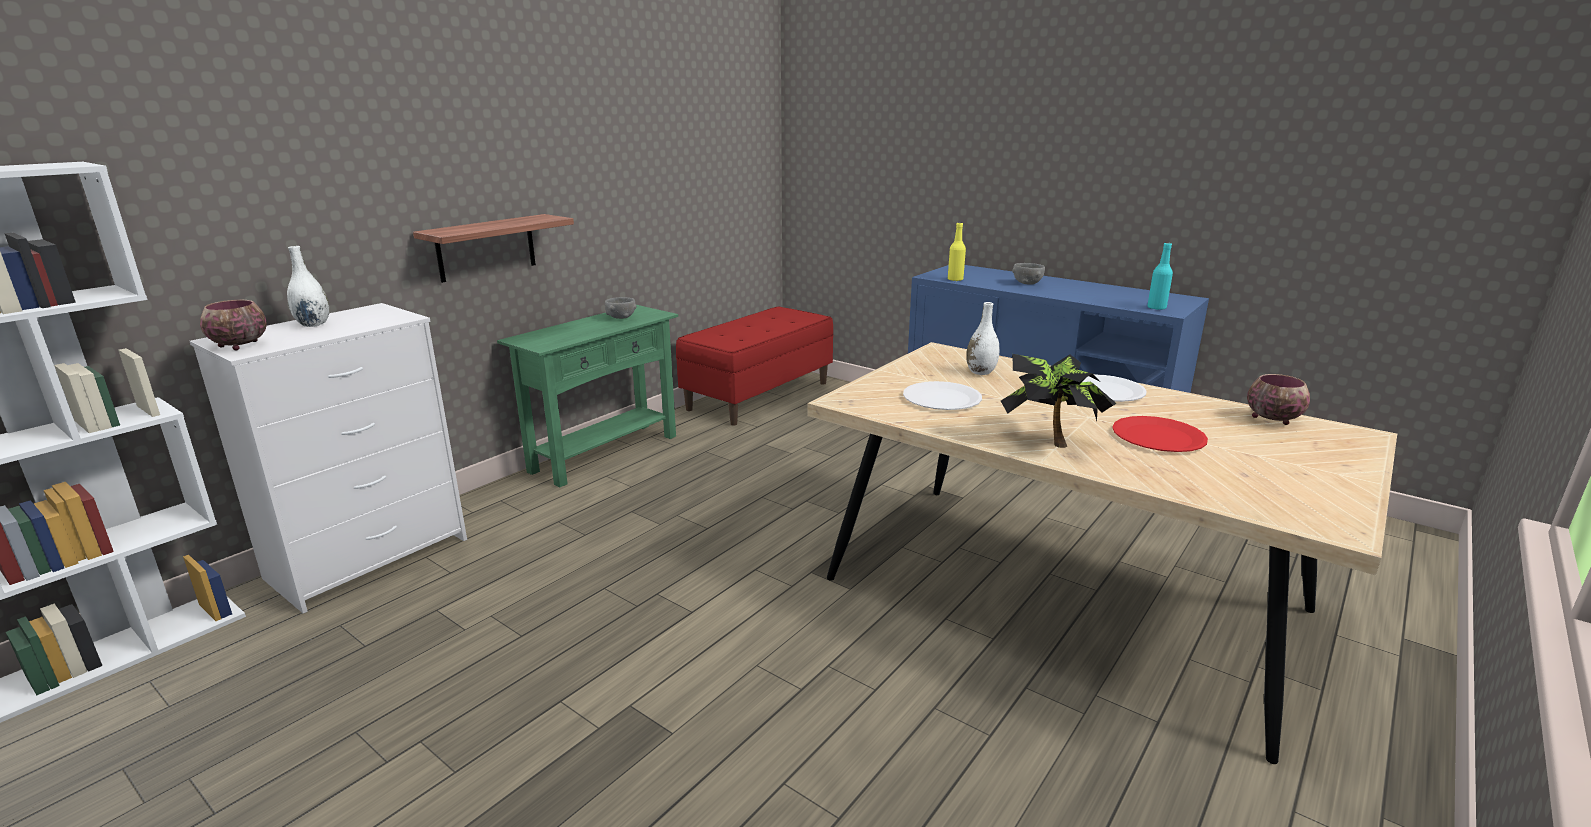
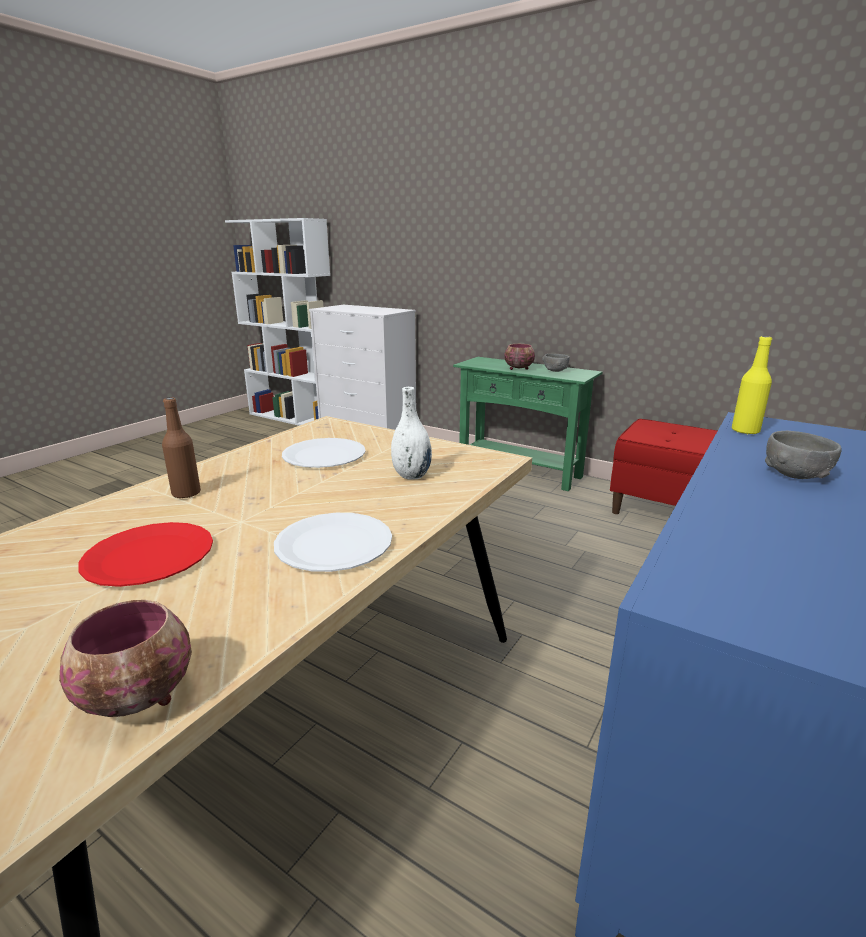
camera: 85 degrees right, 0 degrees up
(238, 346) = (331, 307): bowl -> bowl (518, 368)
(313, 324) = (368, 308): white vase -> none
(486, 248) = (483, 291): shelf -> none
(1050, 440) = (186, 494): potted plant -> brown bottle
(1156, 308) = (705, 585): turquoise bottle -> none

